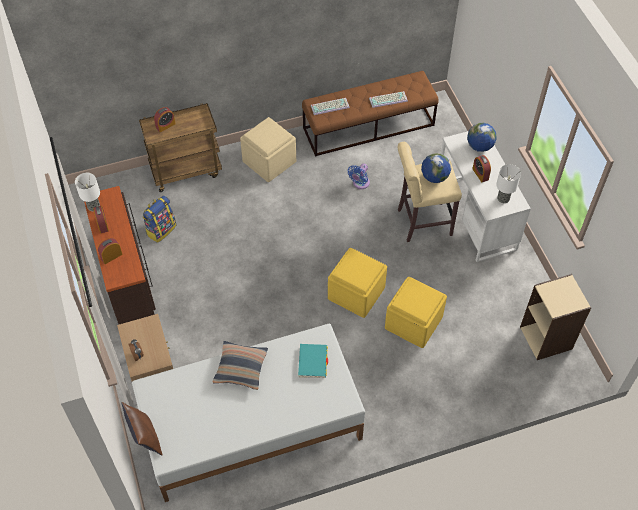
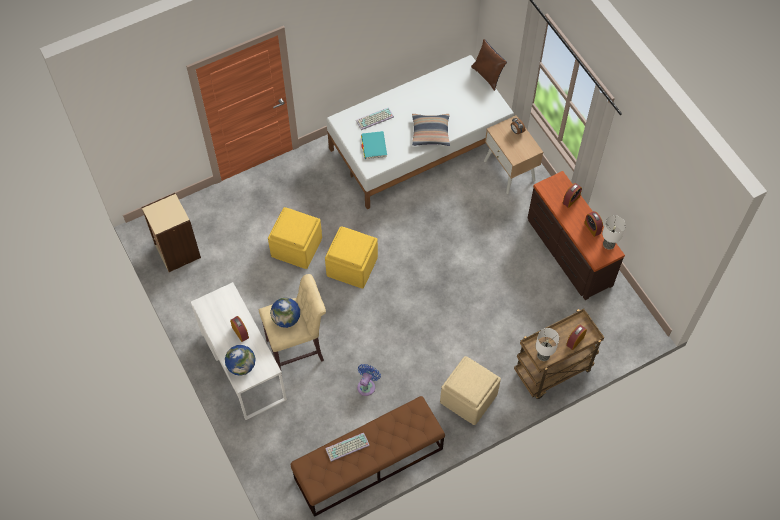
camera: 170 degrees right, 5 degrees up
(161, 229) = (553, 301): backpack -> none
(330, 106) = (411, 427): keyboard -> keyboard (374, 119)
(503, 198) = (216, 308): table lamp -> table lamp (543, 355)

